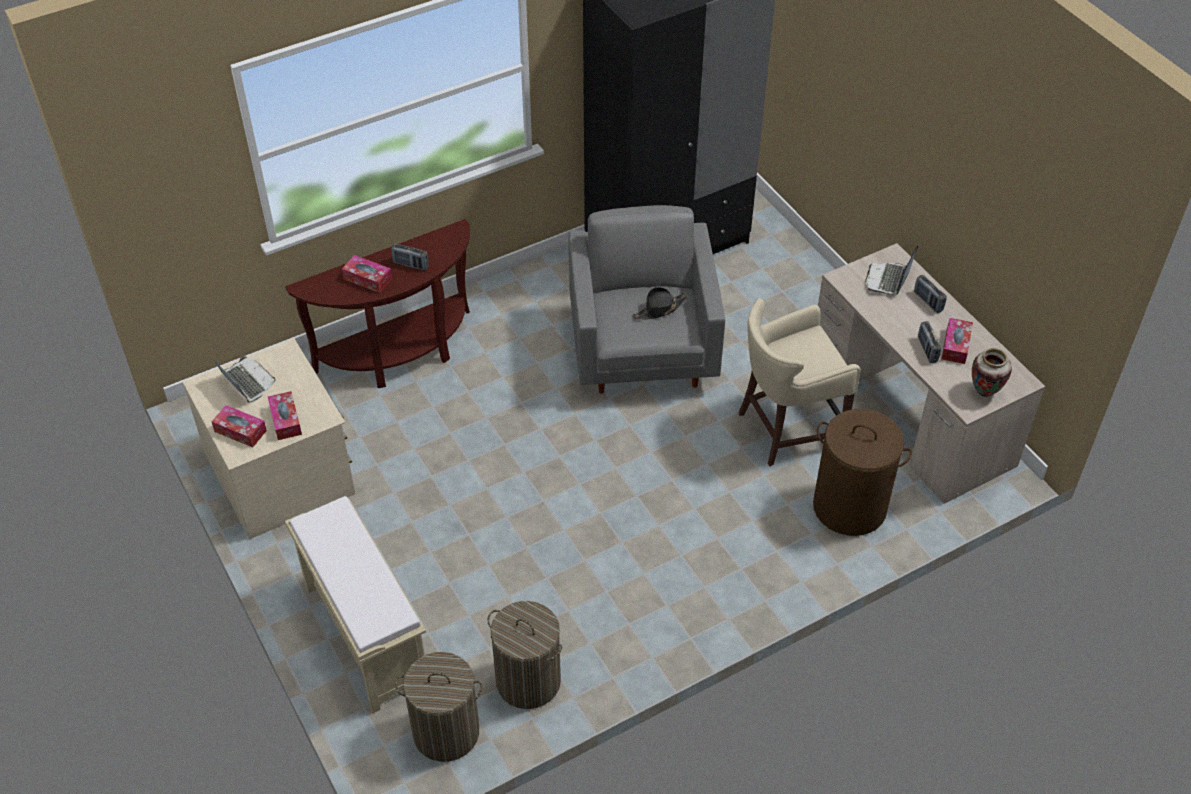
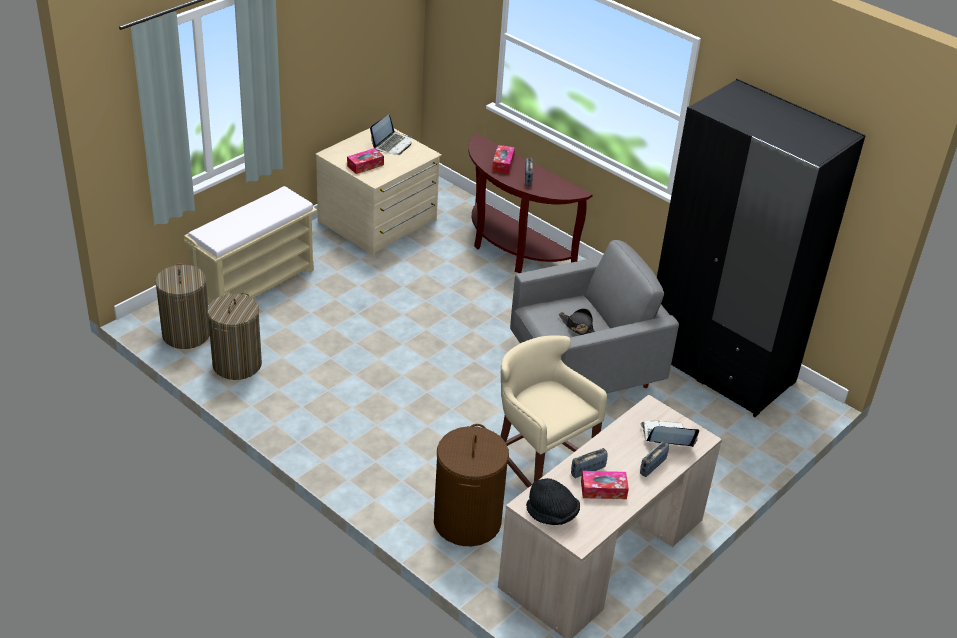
camera: 70 degrees right, 10 degrees down
(240, 431) = (349, 151): tissue box -> none
(984, 392) = (552, 514): vase -> black hat

